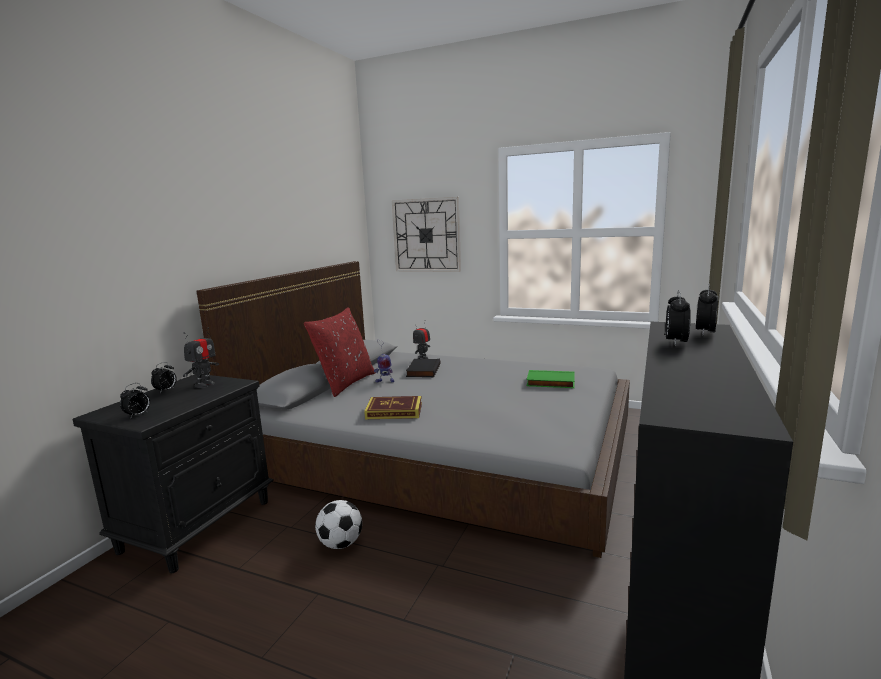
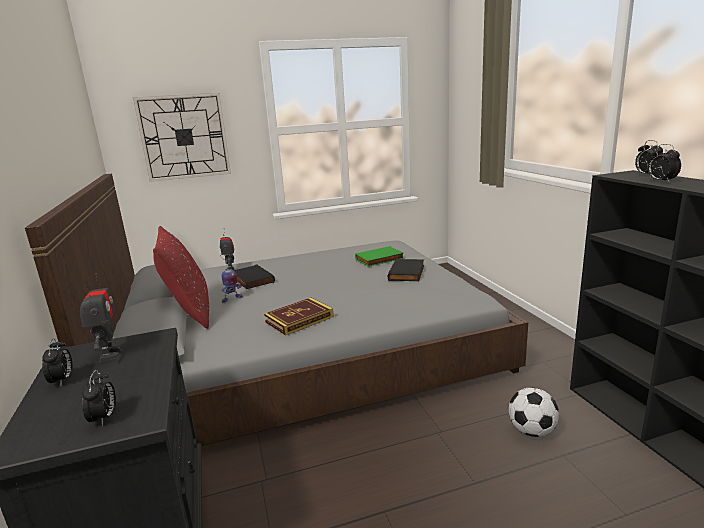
camera: 40 degrees left, 5 degrees up
(341, 544) = (339, 464): football -> football (532, 431)
(549, 402) = (407, 273): none -> black book

